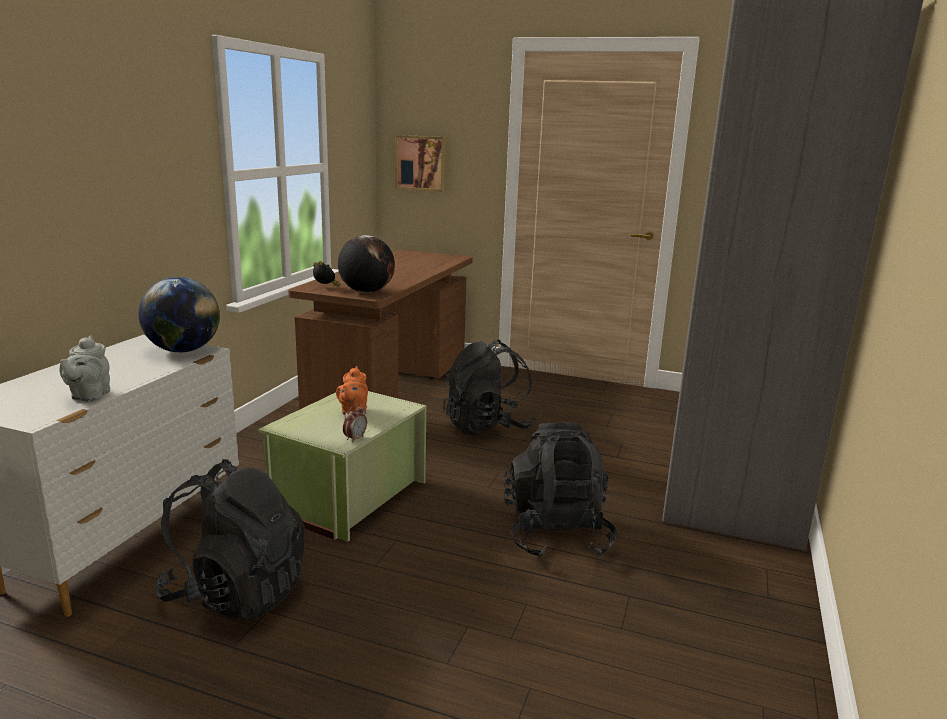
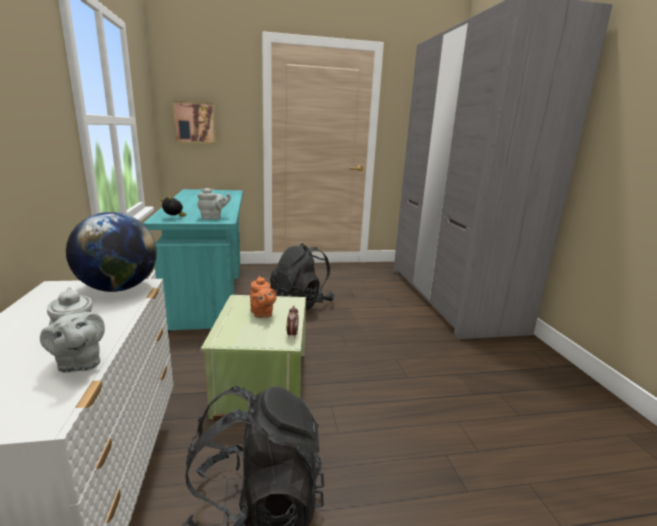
camera: 30 degrees left, 0 degrees up
(366, 292) = (213, 218): globe -> grey teapot
(391, 388) = (208, 292): brown desk -> turquoise desk
(556, 535) = (419, 366): black backpack -> none

